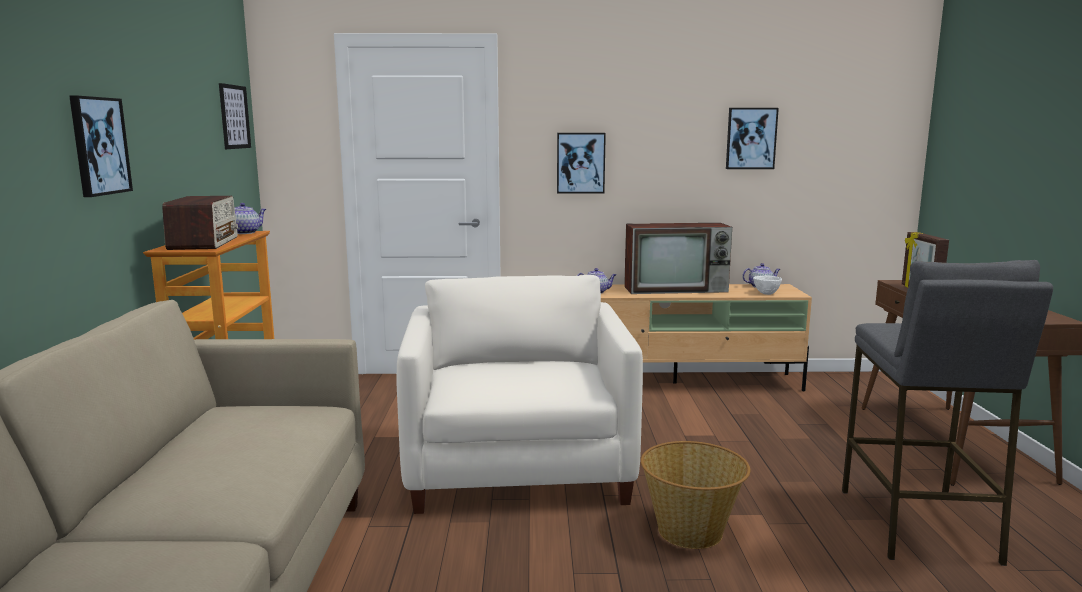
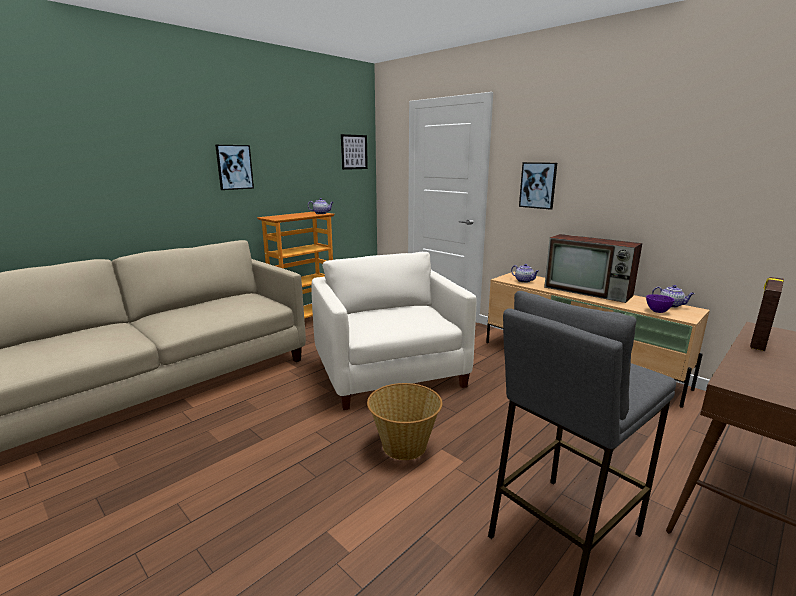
camera: 45 degrees right, 5 degrees up
(204, 243) = (288, 216): radio -> none
(517, 467) = (389, 373): white armchair -> white armchair turned 60 degrees counterclockwise
(751, 138) = (686, 169): picture -> none
(766, 294) = (657, 311): white bowl -> purple bowl

